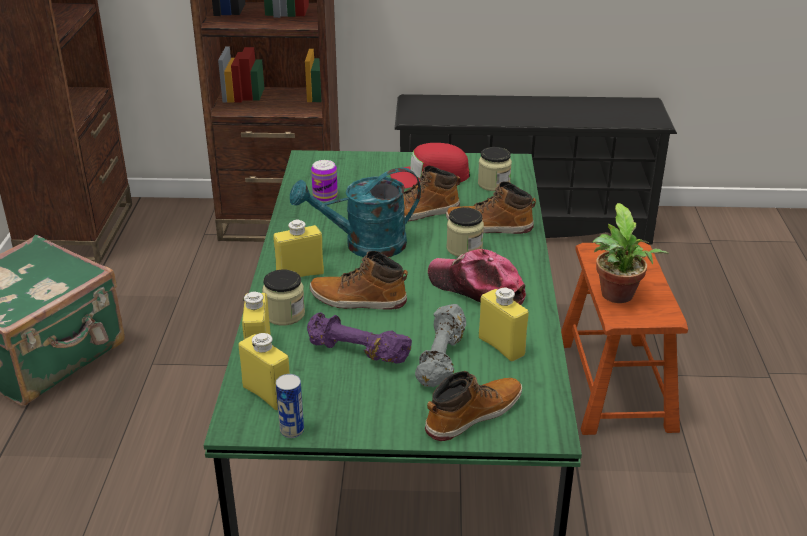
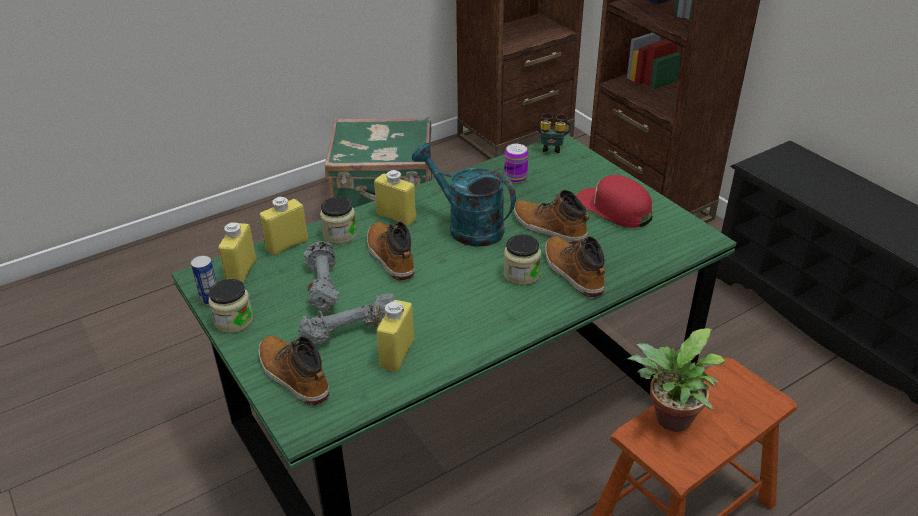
camera: 55 degrees right, 5 degrees up
(305, 163) = (552, 147): none -> binoculars
(356, 353) = (322, 286): purple dumbbell -> grey dumbbell
(472, 414) = (293, 376): boot -> boot turned 150 degrees counterclockwise
(477, 288) = (468, 306): cap -> none
(493, 184) = (648, 245): jar -> jar (233, 321)

